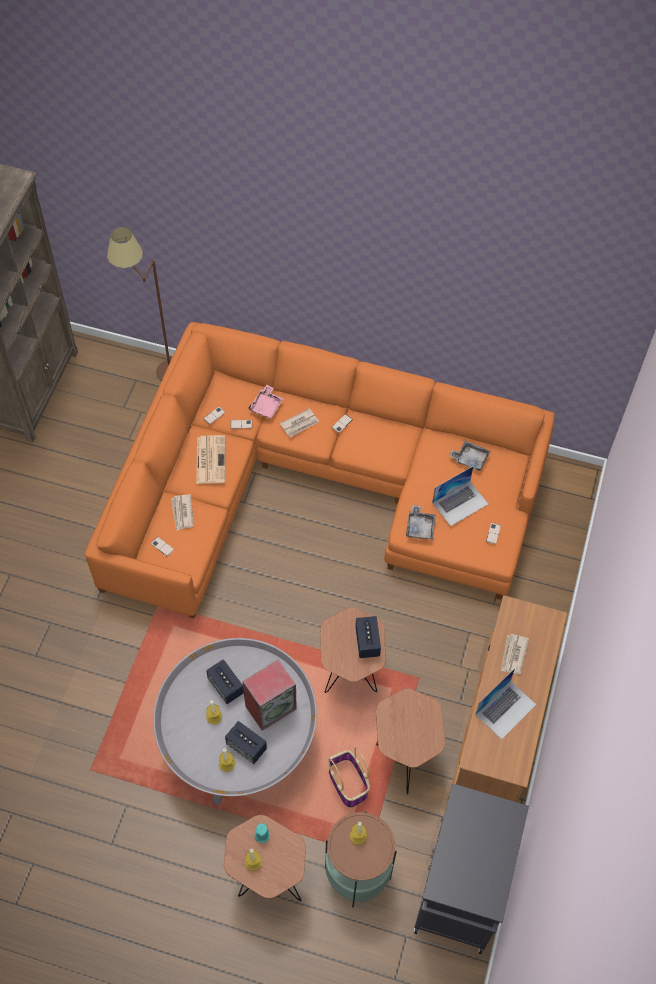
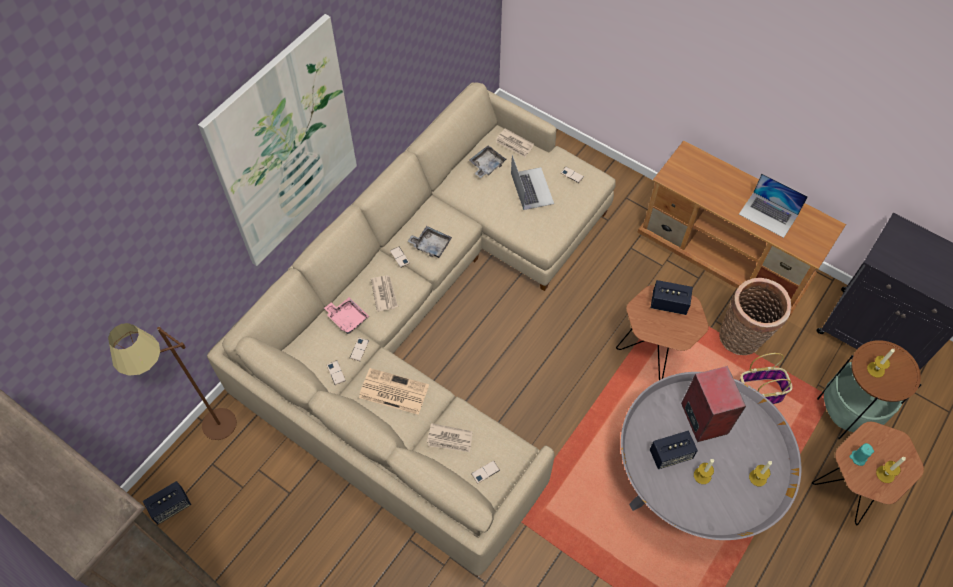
camera: 70 degrees left, 0 degrees up
(246, 747) = (743, 453): speaker -> speaker (171, 506)
(317, 486) = (429, 322): orange sofa -> beige sofa
(326, 266) = (286, 146): none -> picture
(404, 758) = (742, 339): brown side table -> basket
(420, 527) = (544, 229): grey tray -> grey tray (431, 245)
(505, 709) = (768, 214): laptop -> laptop turned 150 degrees clockwise
(513, 655) = (716, 191): newspaper -> newspaper (514, 144)

